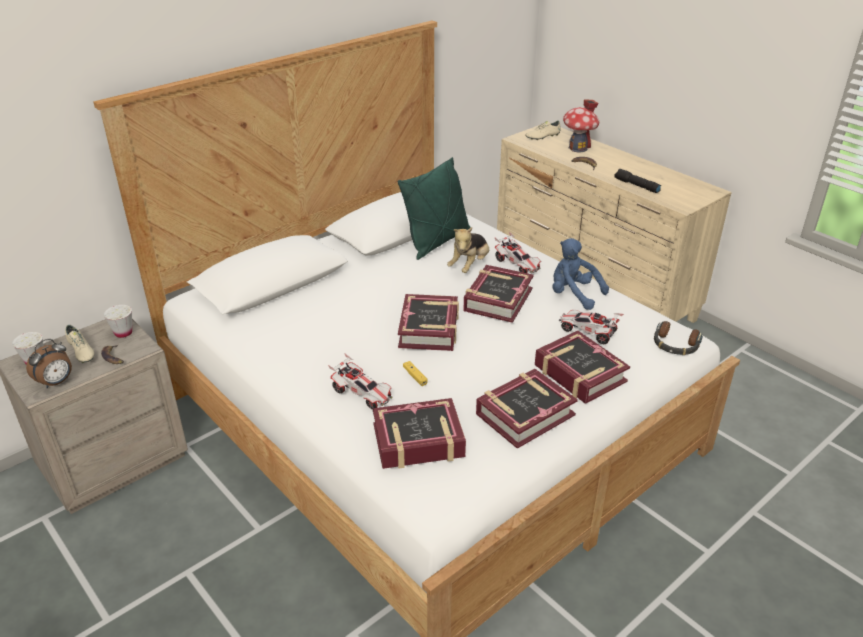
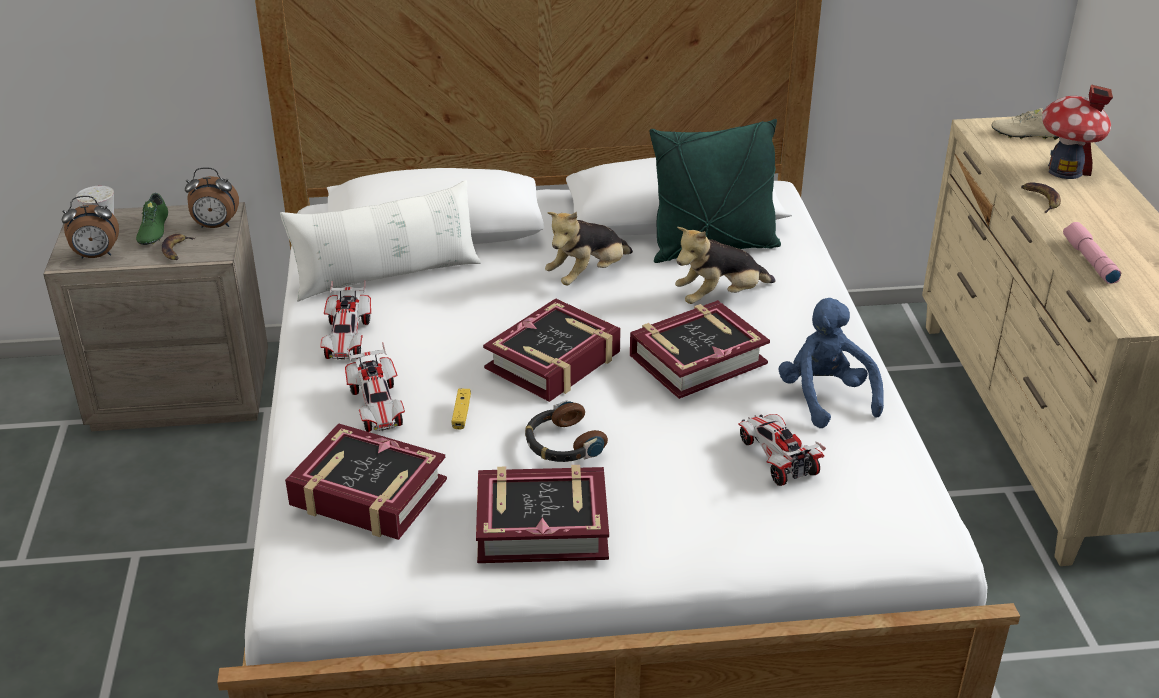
camera: 35 degrees right, 0 degrees up
(81, 352) = (153, 231): beige shoe -> green shoe
(123, 333) = (215, 226): white cup -> alarm clock
(276, 320) = (387, 276): none -> white pillow
(390, 278) = (588, 275): none -> plush toy
(517, 264) = (792, 322): toy car -> toy car (347, 339)
(579, 374) = (689, 509): book -> none
(636, 186) = (1089, 261): black flashlight -> pink flashlight
(675, 345) = (895, 536): headphones -> headphones (562, 443)

